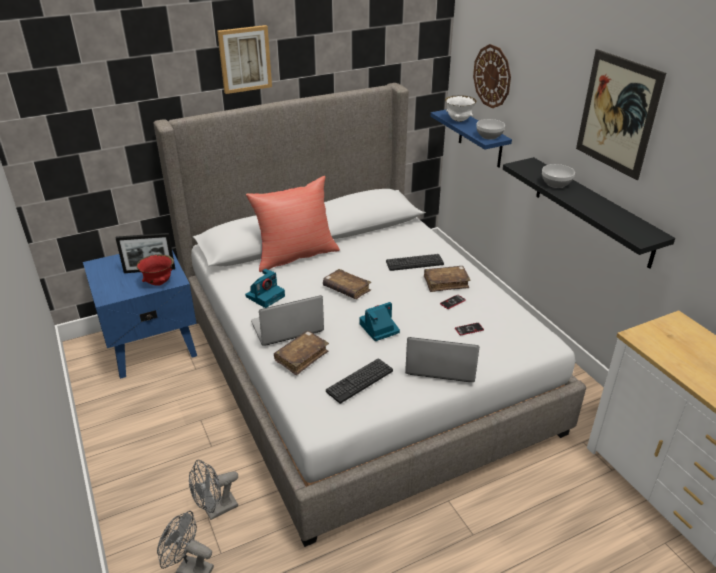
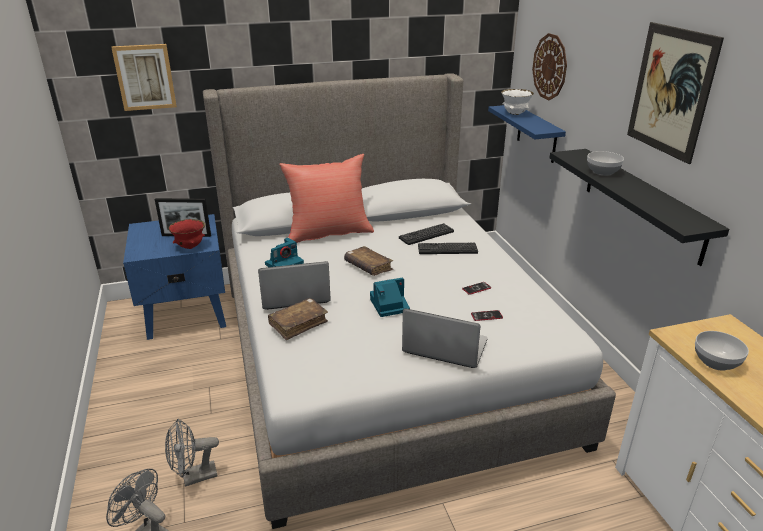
camera: 10 degrees right, 5 degrees down
(244, 59) = (297, 36): picture -> picture (145, 77)
(360, 381) = (350, 353): keyboard -> keyboard (426, 235)
(446, 283) = (475, 270): brown book -> none
(489, 136) = (542, 127): bowl -> bowl (716, 361)

